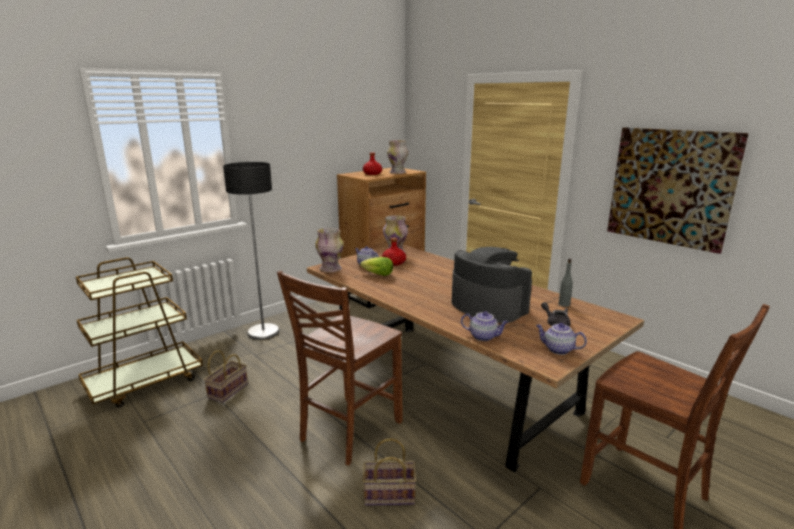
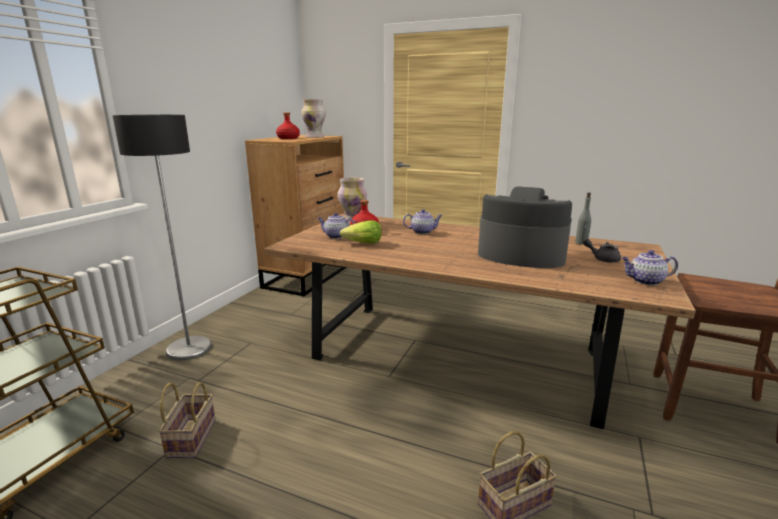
camera: 25 degrees left, 0 degrees up
(331, 269) = (299, 245): vase -> none
(348, 431) = (398, 441): brown chair -> none
(484, 336) = (564, 283): teapot -> teapot (422, 232)
(670, 187) = (617, 125): picture -> none

